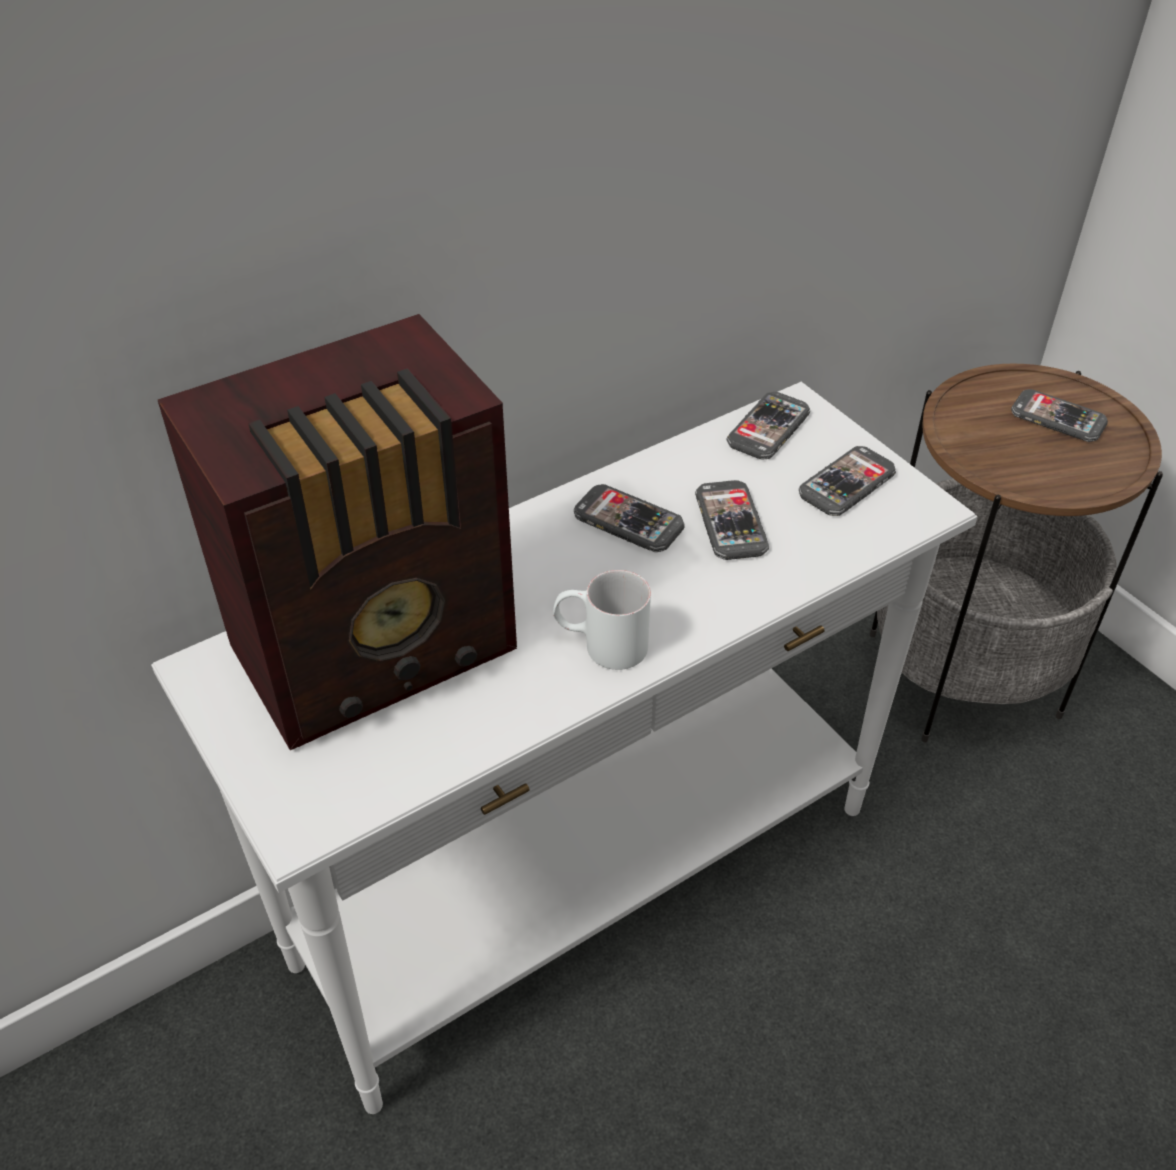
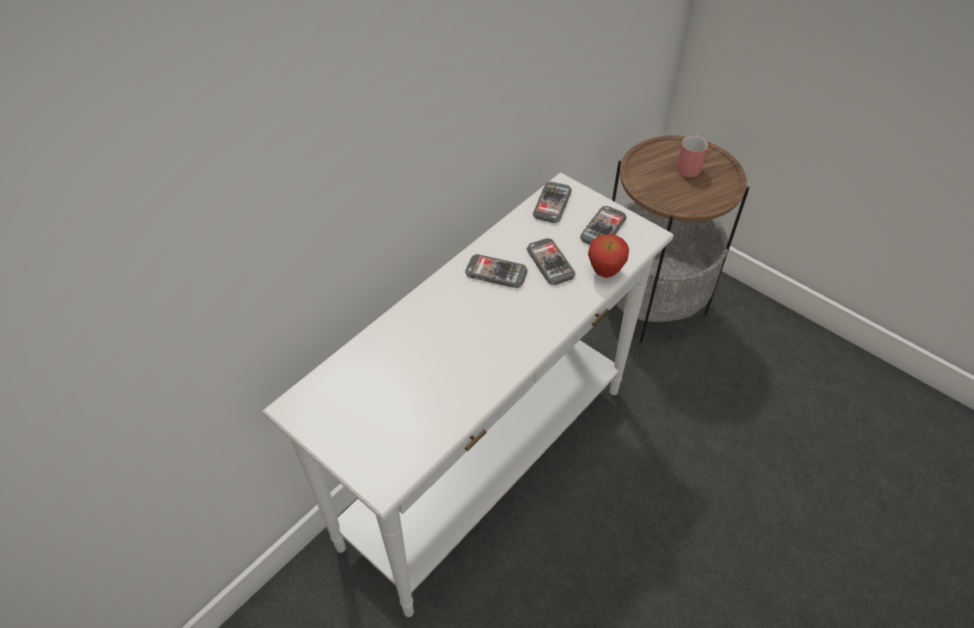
camera: 15 degrees left, 5 degrees up
(382, 651) = (390, 375): radio -> none
(600, 644) = (506, 346): white mug -> none
(825, 556) = (605, 272): none -> apple
(1058, 418) = (689, 165): phone -> red mug

